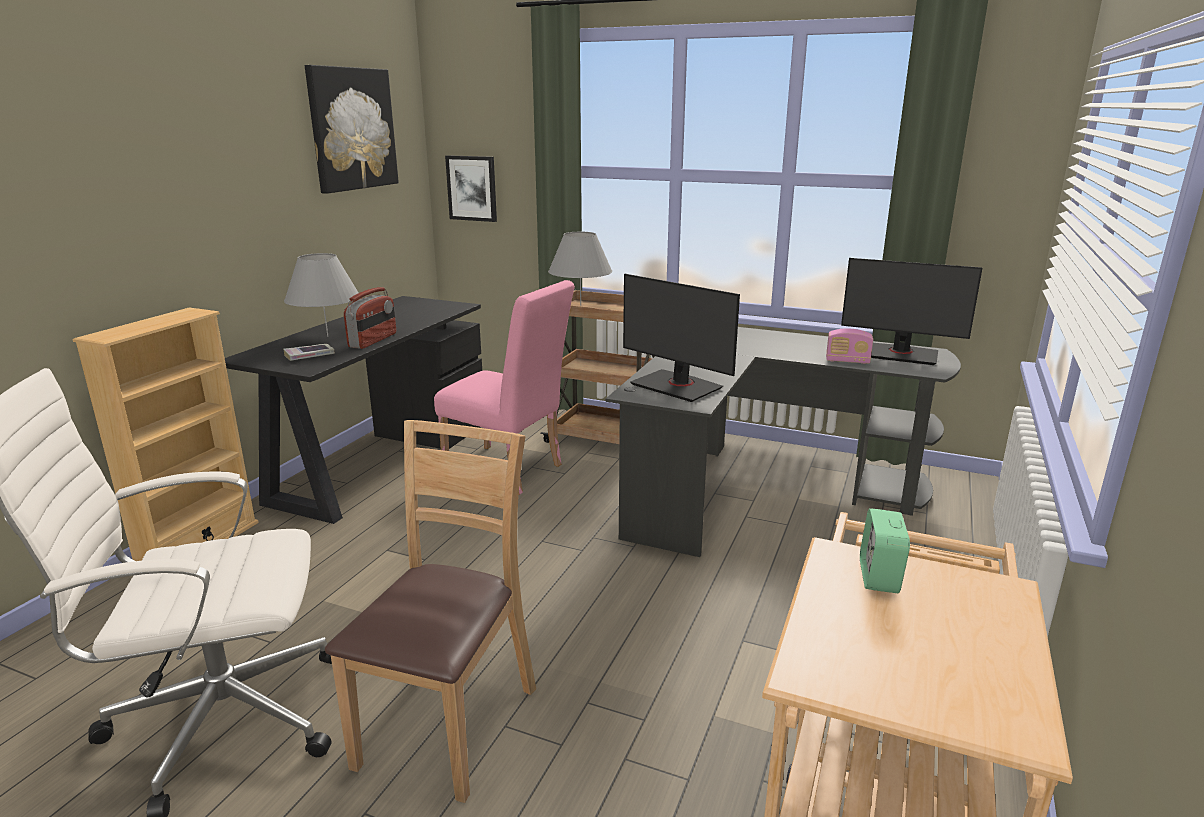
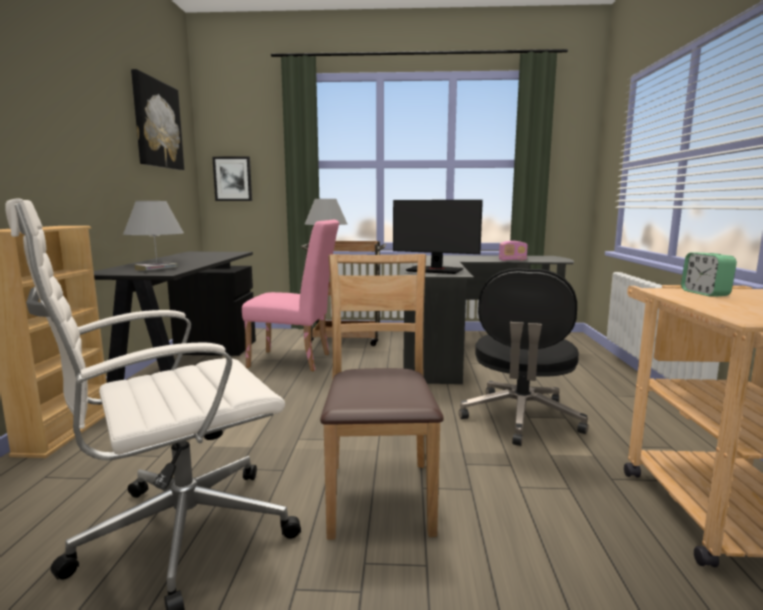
camera: 20 degrees left, 10 degrees down
(373, 340) = (198, 263): radio -> none
(728, 641) = (521, 419): none -> black office chair
(900, 354) = (534, 257): monitor -> none

